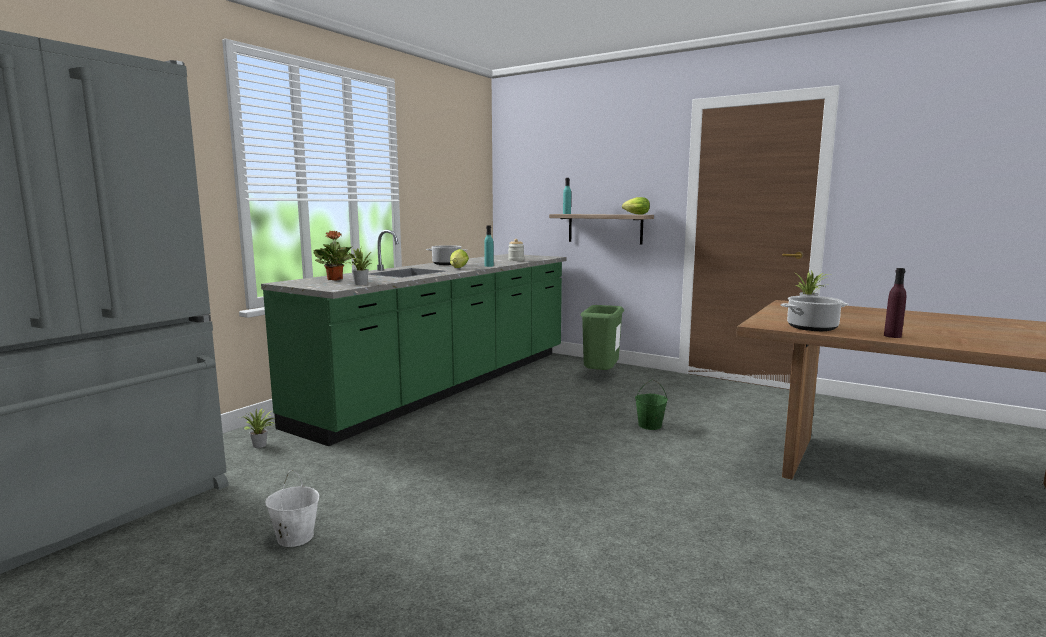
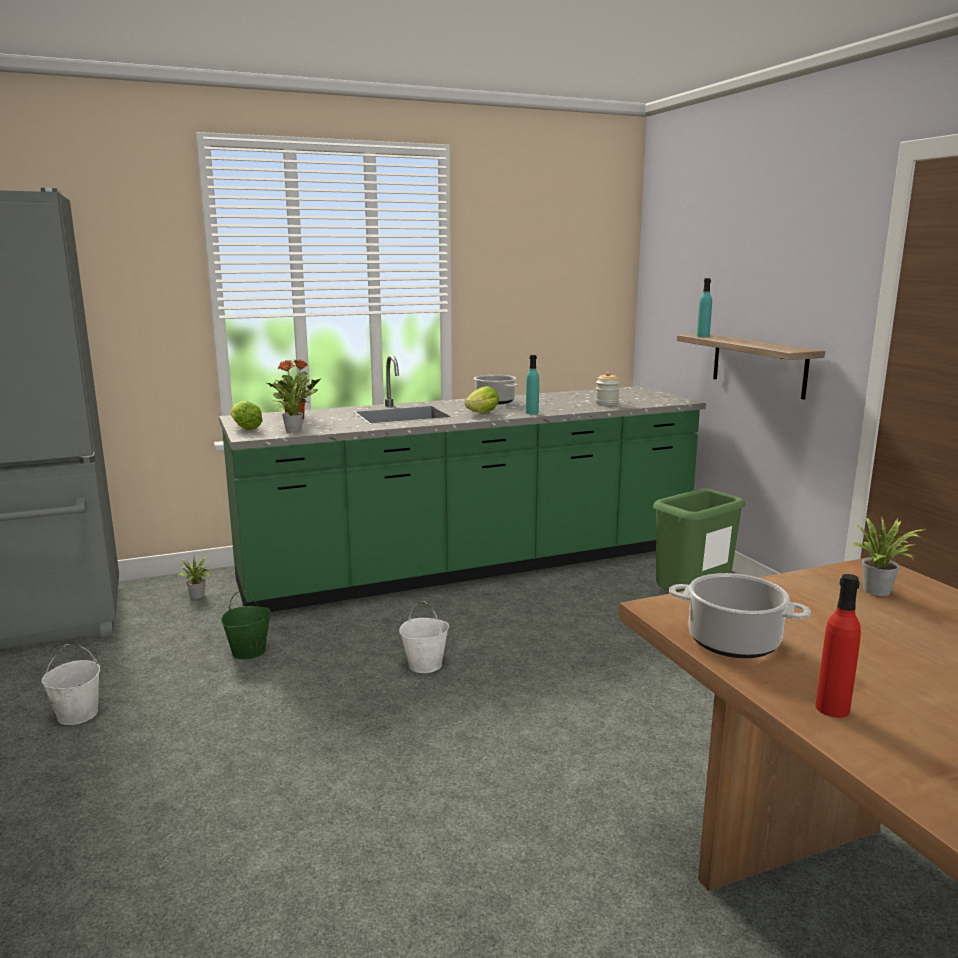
camera: 35 degrees right, 5 degrees up
(508, 438) = (425, 665): none -> white bucket
(635, 214) = (790, 348): lettuce -> lettuce (244, 428)
(650, 426) = (633, 709): green bucket -> green bucket (248, 652)
(892, 336) = (832, 708): purple bottle -> red bottle

